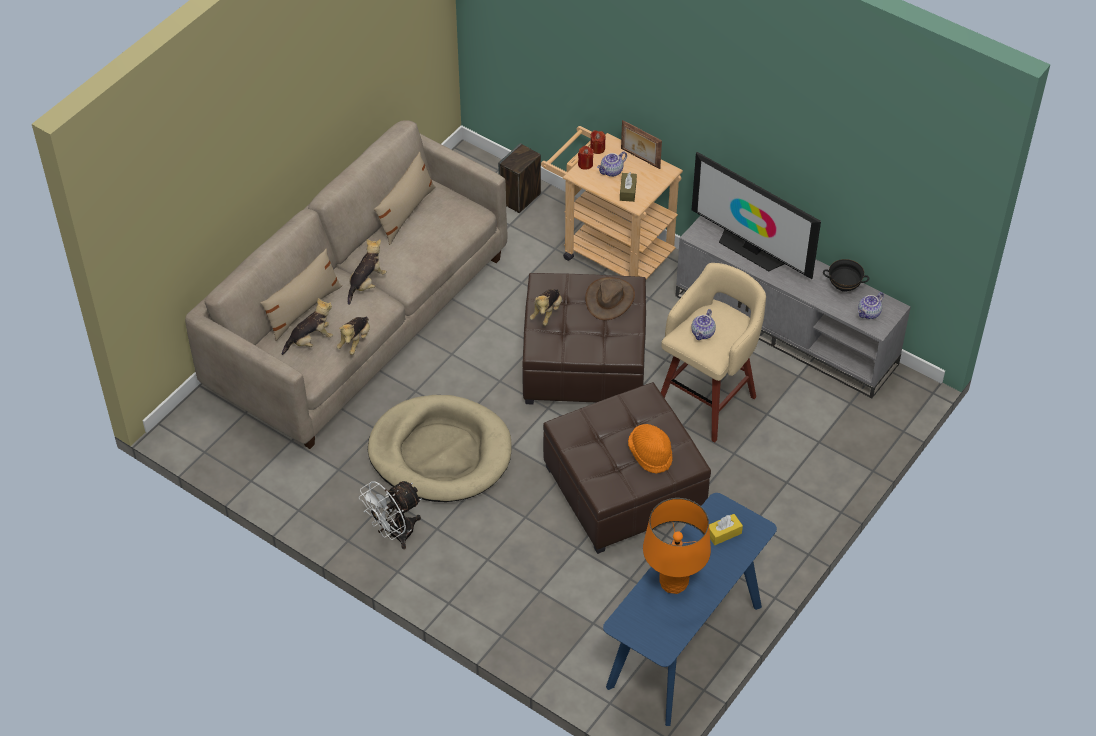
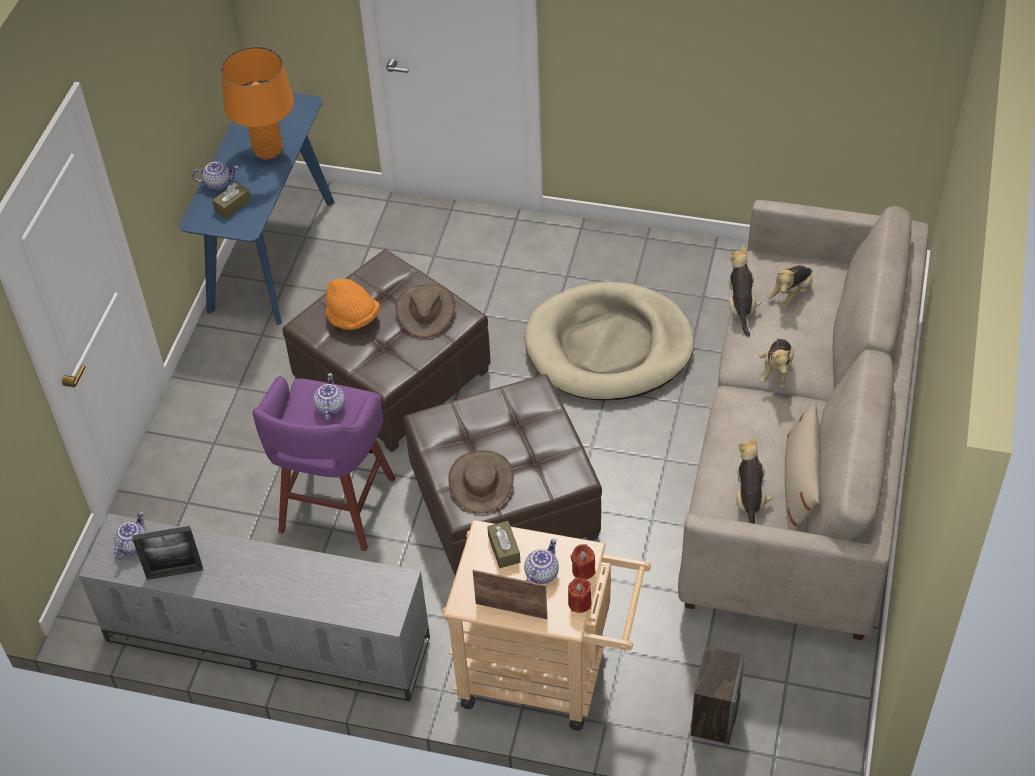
camera: 160 degrees right, 0 degrees up
(303, 309) = (826, 322): beige pillow -> none
(394, 534) = (605, 258): white fan -> none
(547, 313) = (549, 438): plush toy -> plush toy (749, 500)
(590, 440) = (425, 311): none -> brown hat
(708, 400) = (335, 508): beige stool -> purple stool
(724, 533) = (232, 205): yellow tissue box -> brown tissue box
(730, 562) = (218, 183): none -> teapot
(751, 249) = (315, 586): television -> none
(843, 287) = (174, 572): black bowl -> picture frame

